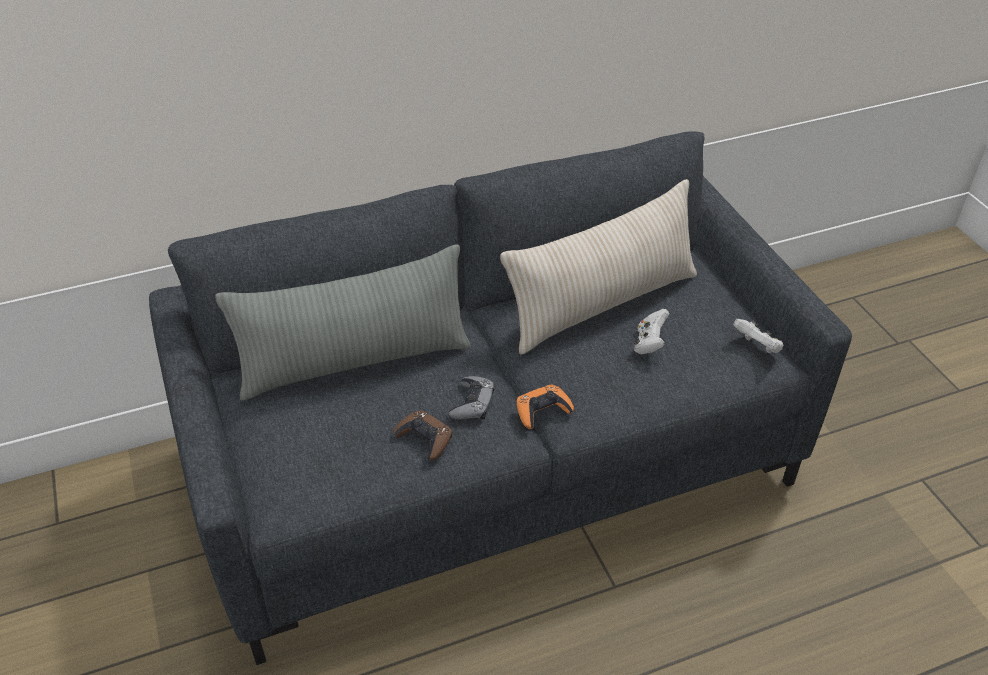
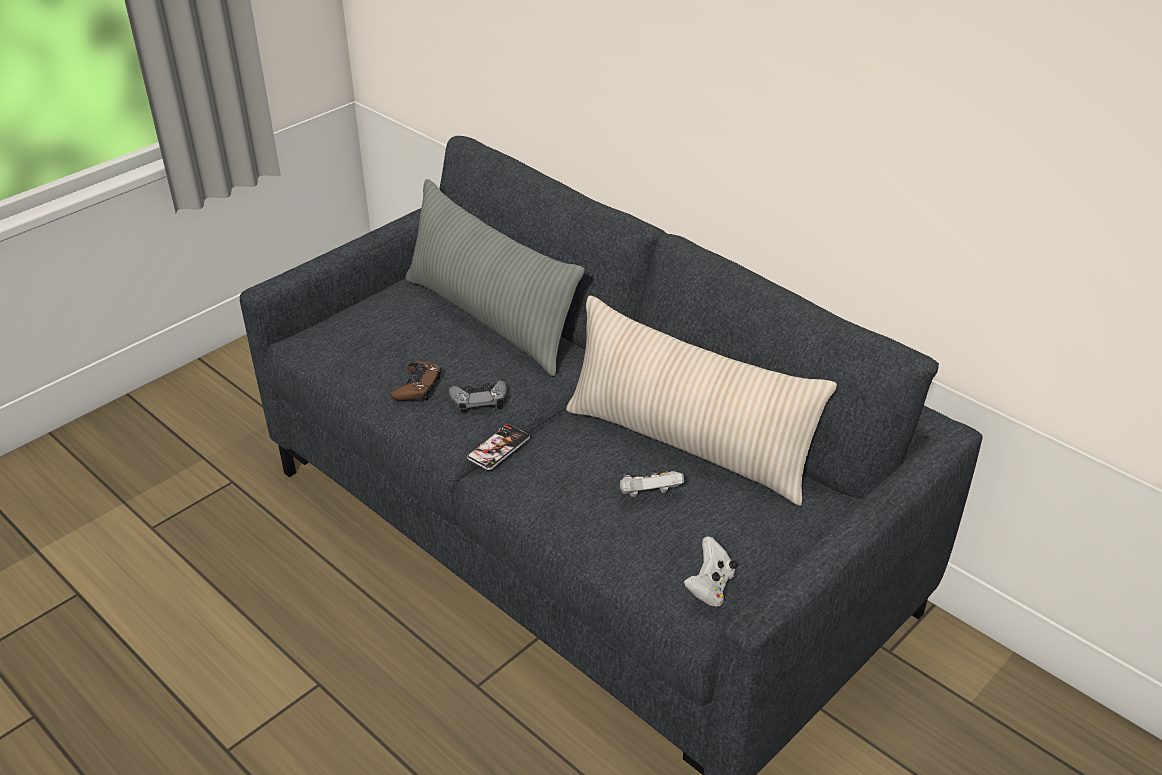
camera: 65 degrees right, 5 degrees down
(542, 410) = (498, 448): orange game controller -> phone

